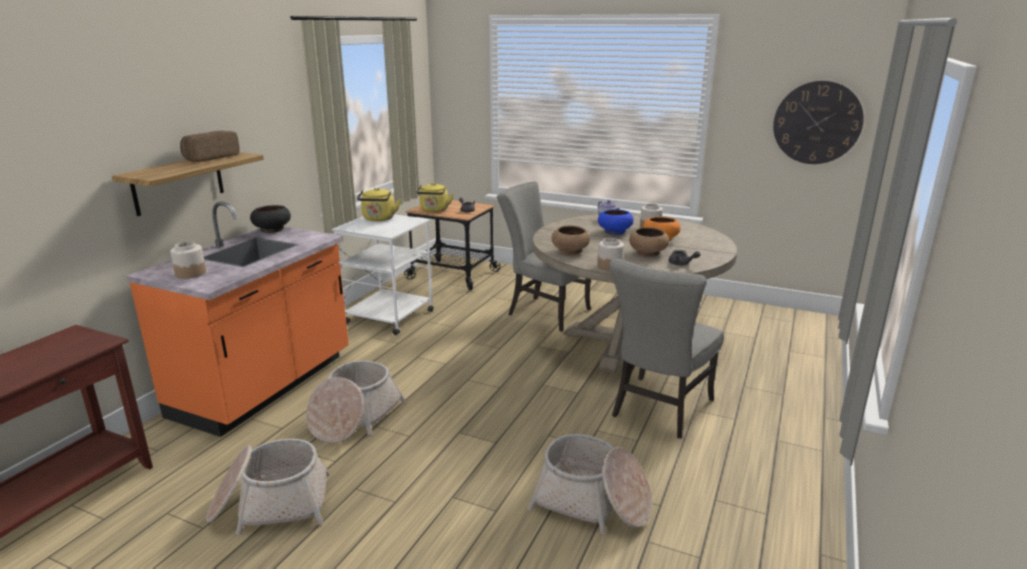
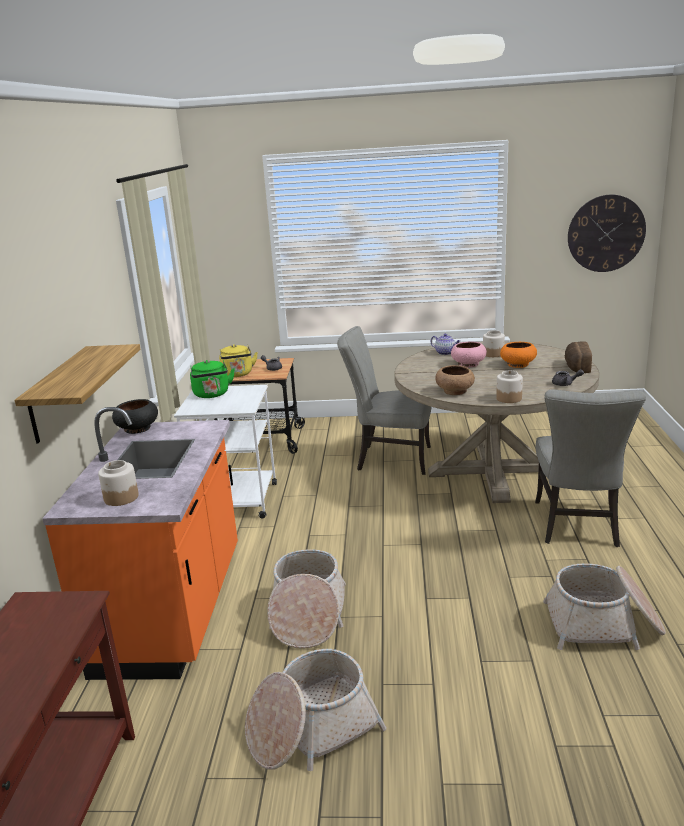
camera: 20 degrees left, 0 degrees up
(210, 158) = (87, 357): bread -> bread (576, 367)
(378, 219) = (212, 395): yellow kettle -> green kettle
(614, 232) = (468, 364): blue bowl -> pink bowl
(648, 253) = (524, 379): brown bowl -> none

